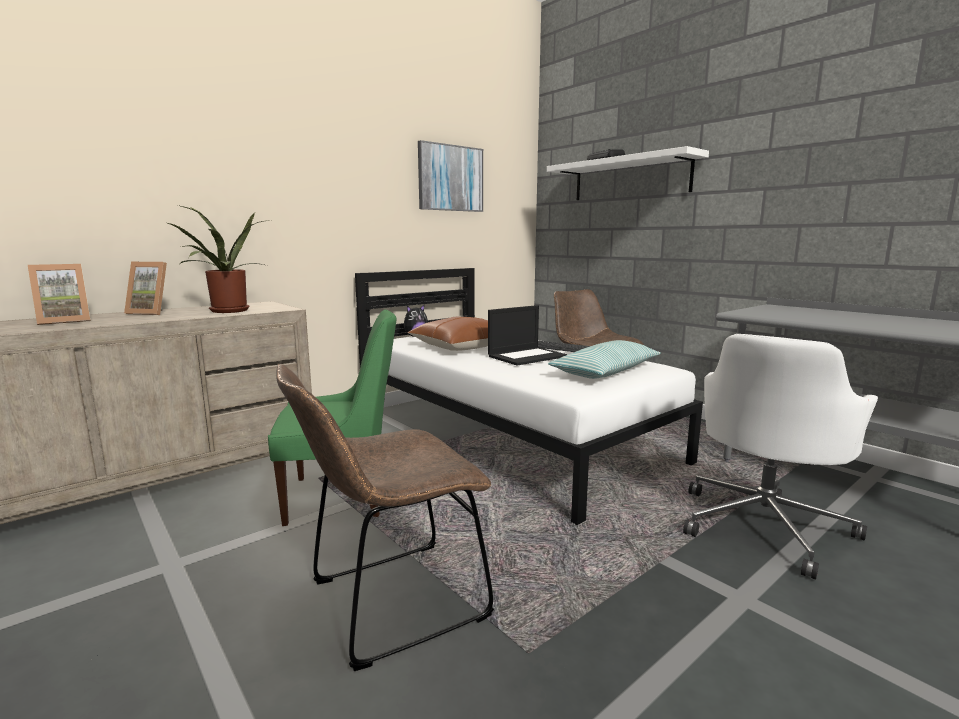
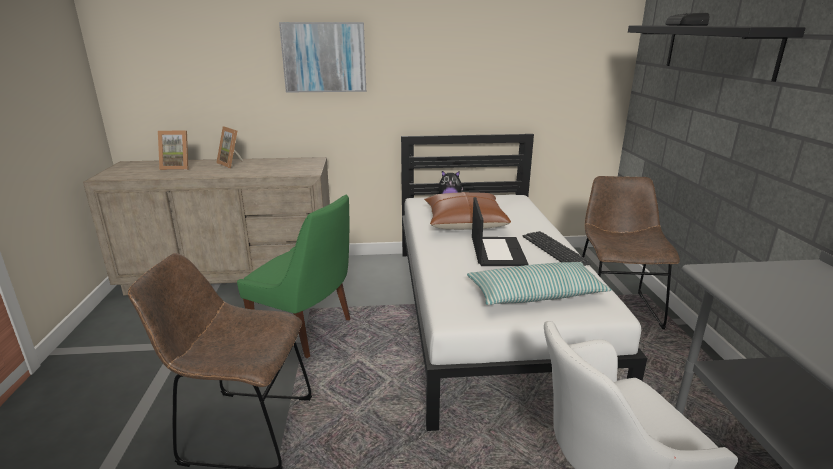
camera: 35 degrees right, 10 degrees up
(227, 311) = (271, 170): potted plant -> none
(450, 178) = (515, 41): picture -> picture (324, 57)
(527, 356) = (497, 251): laptop -> laptop turned 90 degrees counterclockwise
(630, 178) = (718, 49): white shelf -> black shelf

